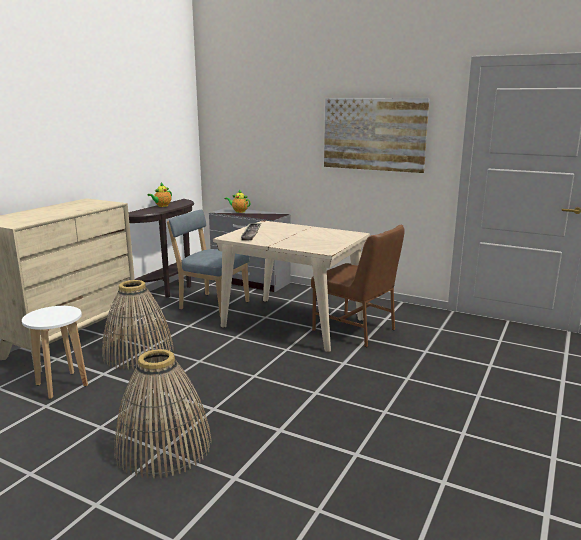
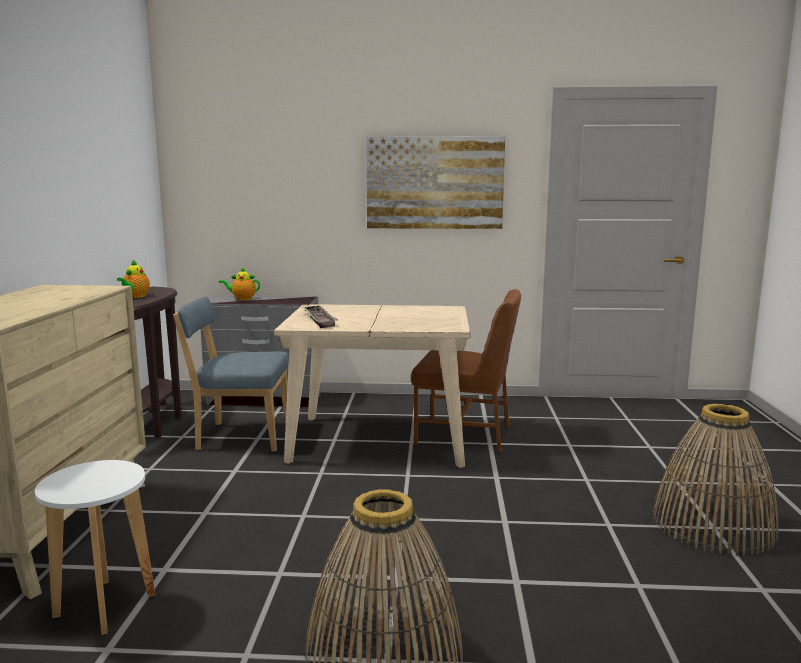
camera: 25 degrees left, 5 degrees down
(138, 353) = (193, 525): basket -> basket (712, 524)

